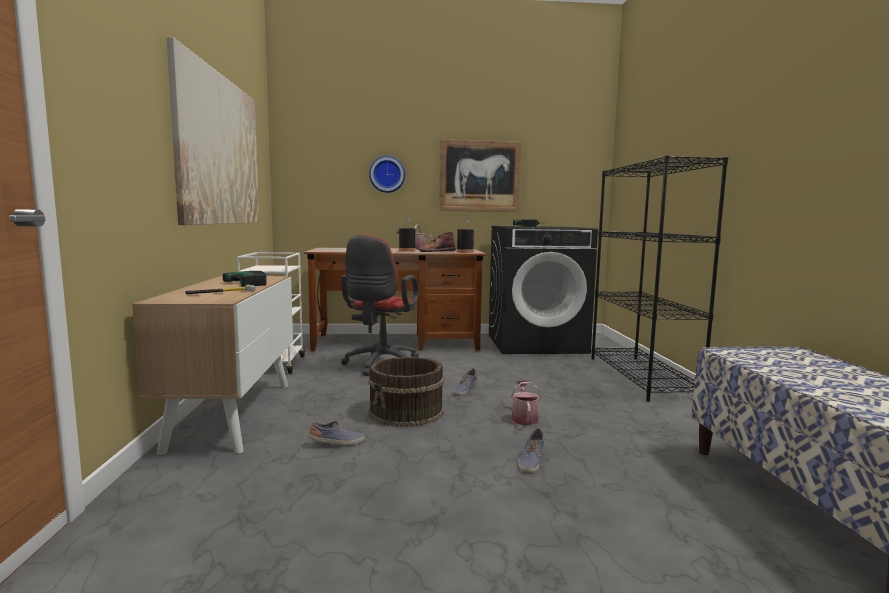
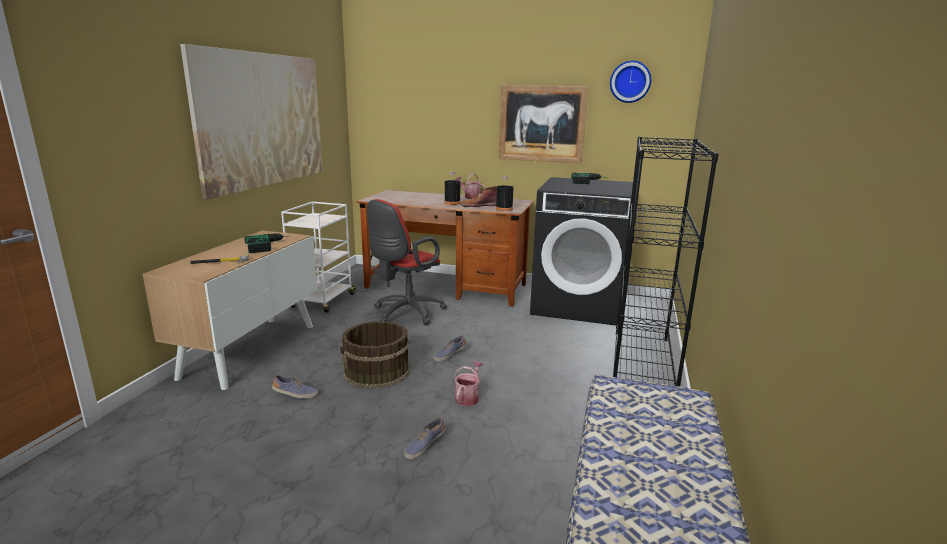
camera: 20 degrees right, 10 degrees up
(387, 174) = (449, 121): wall clock -> wall clock (630, 82)

